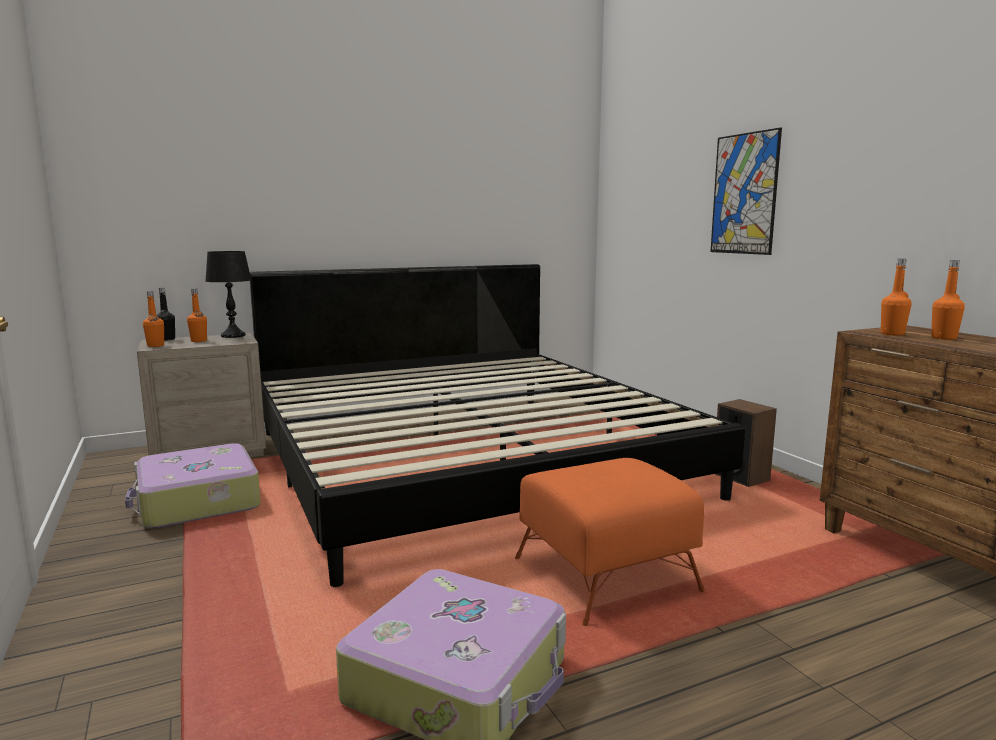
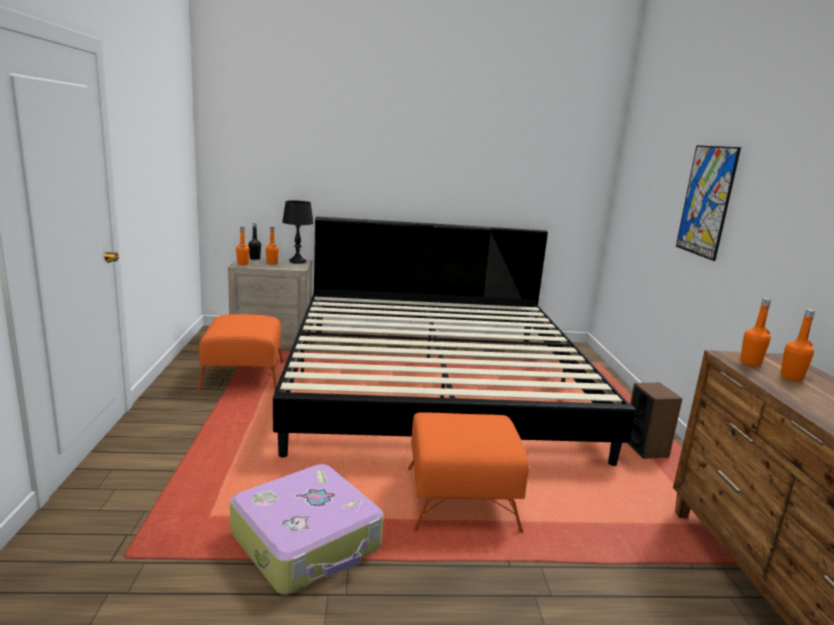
camera: 20 degrees right, 5 degrees up
(197, 502) = (242, 376): suitcase -> orange ottoman

